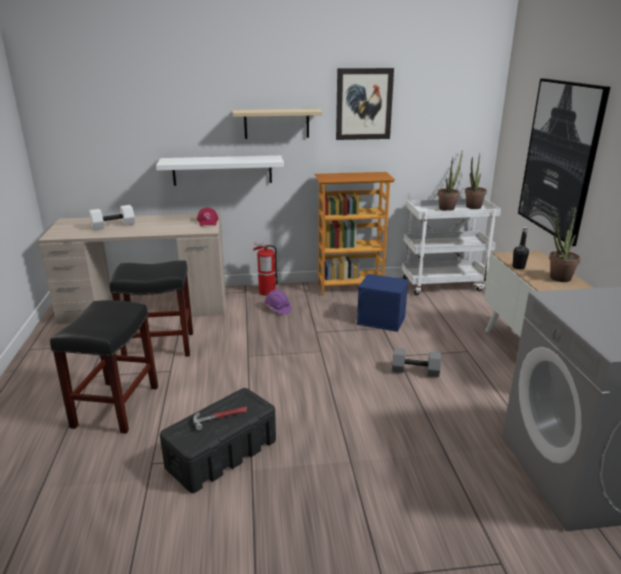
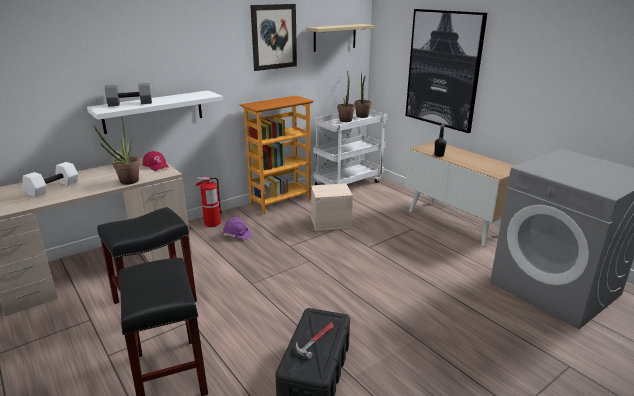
camera: 30 degrees left, 0 degrees up
(276, 123) = (202, 60): beige shelf -> beige shelf (334, 37)
(382, 320) = (331, 222): blue storage box -> beige storage box
(416, 370) = (393, 254): grey dumbbell -> grey dumbbell (130, 103)
(558, 279) = (471, 158): potted plant -> potted plant (126, 182)

